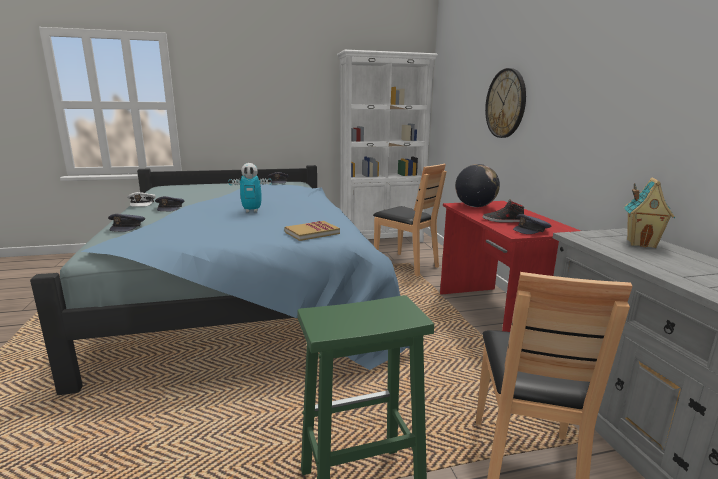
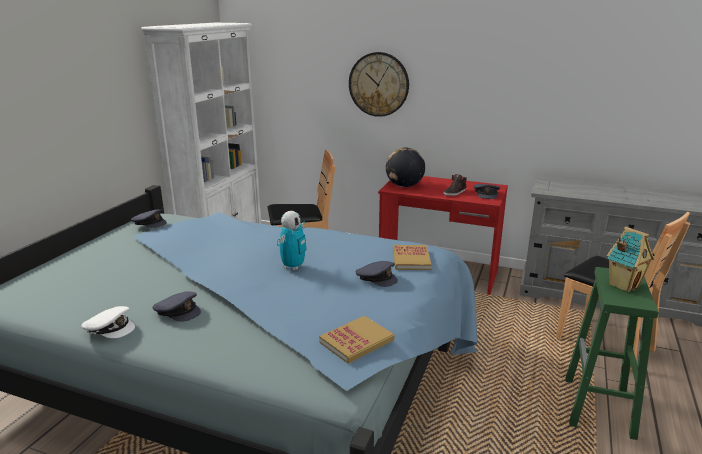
camera: 55 degrees left, 5 degrees up
(127, 227) = (245, 352): grey cap -> grey cap (376, 278)
(148, 241) = (356, 341): none -> book
(641, 243) = (569, 184): toy house -> toy house (623, 285)

